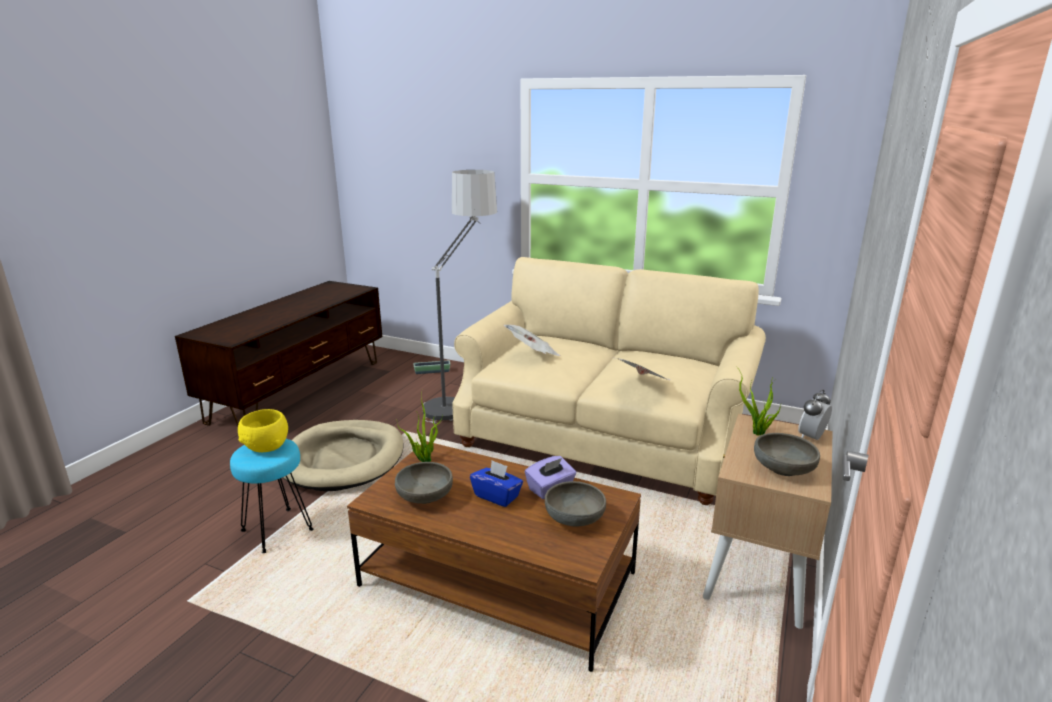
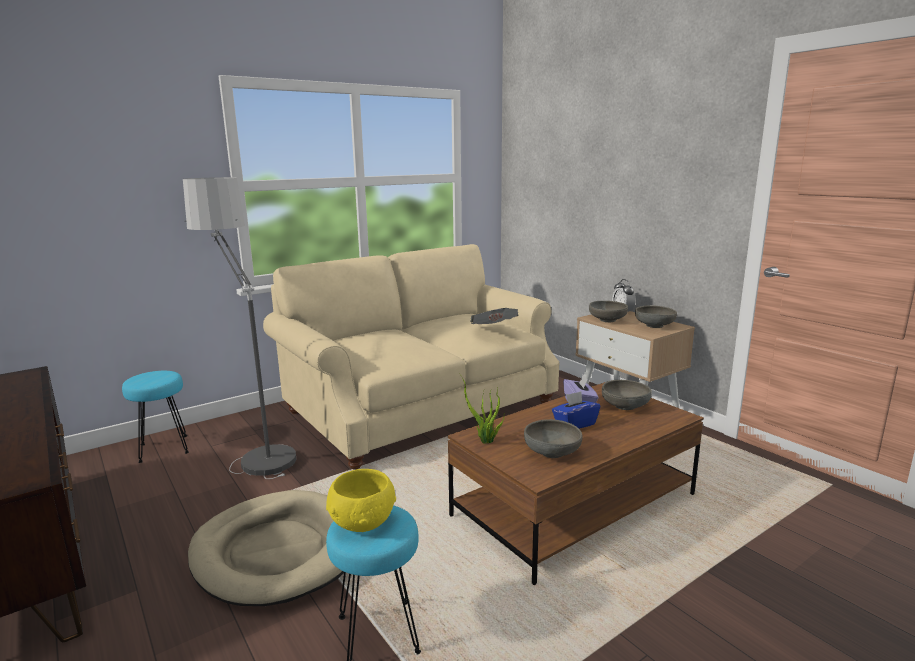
camera: 60 degrees left, 5 degrees down
(432, 371) = (164, 449): planter -> turquoise stool
(532, 354) = (383, 345): newspaper -> none
(757, 433) = (607, 320): potted plant -> grey bowl

